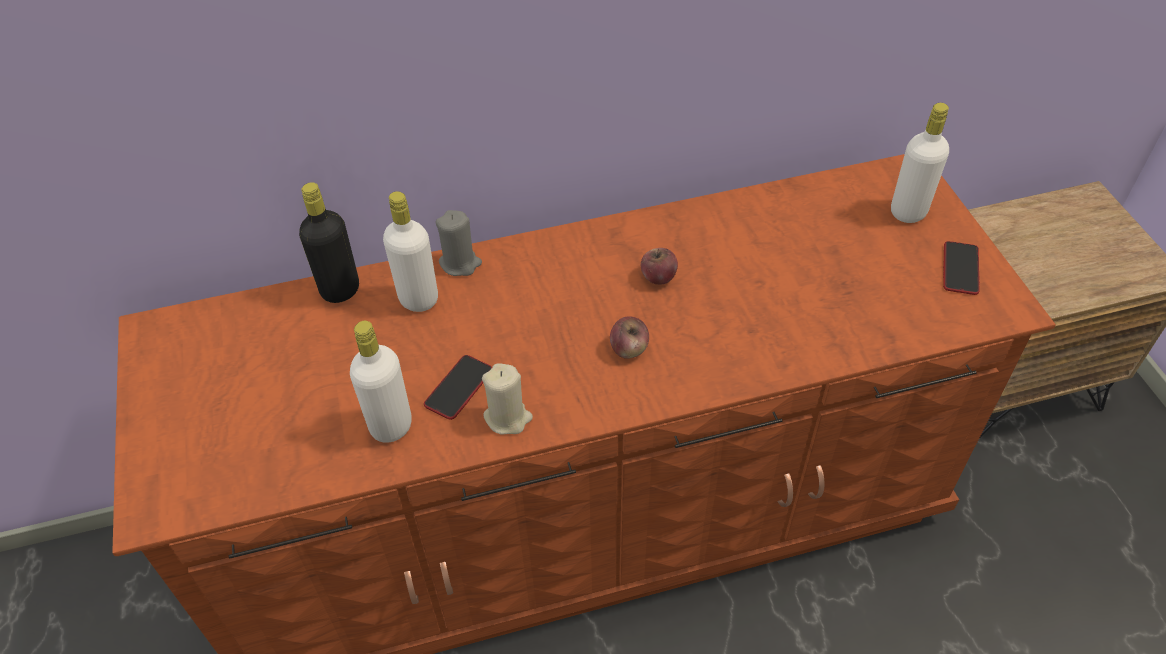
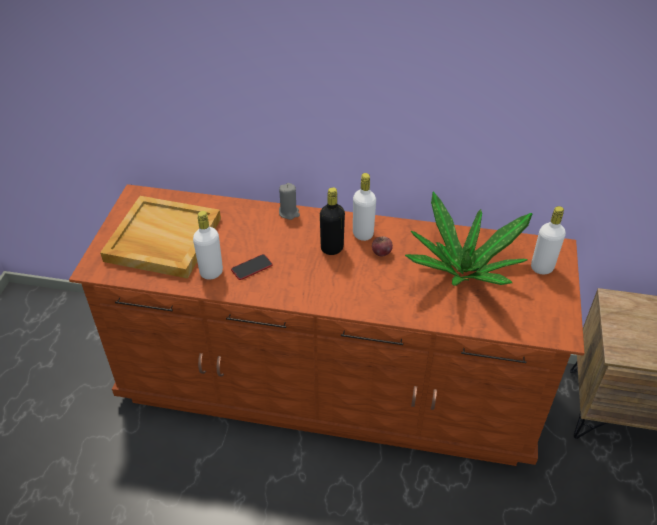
camera: 25 degrees right, 5 degrees down
(258, 399) = (162, 240): none -> beige tray
(340, 290) = (226, 205): black bottle -> black bottle (332, 248)
(418, 299) = (259, 222): white bottle -> white bottle (363, 234)
(508, 417) = (265, 289): beige candle -> none
(629, 349) = (343, 280): apple -> none
(802, 260) = (463, 271): none -> potted plant
(960, 269) = (549, 306): phone -> none

